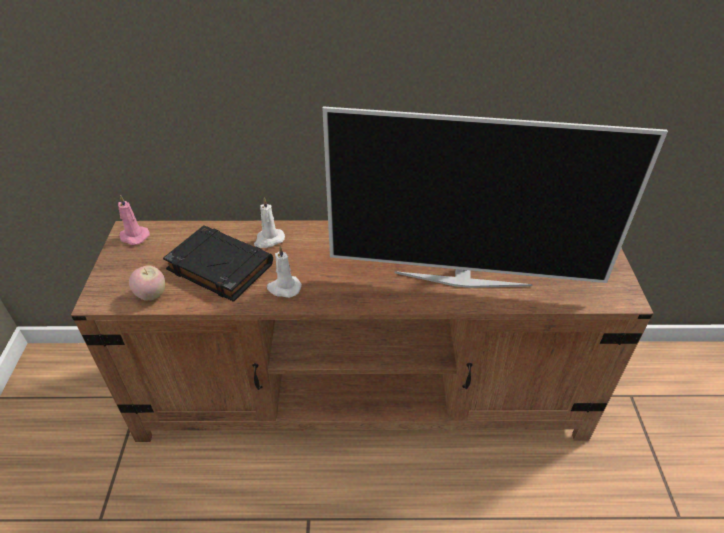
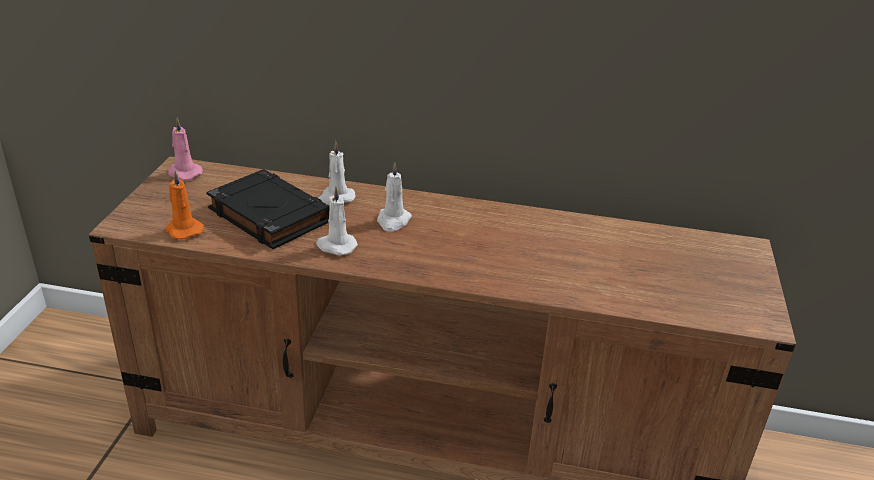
camera: 10 degrees right, 10 degrees down
(151, 295) = (183, 230): apple -> orange candle
(322, 254) = (393, 221): none -> white candle
(462, 277) = (557, 269): television -> none

